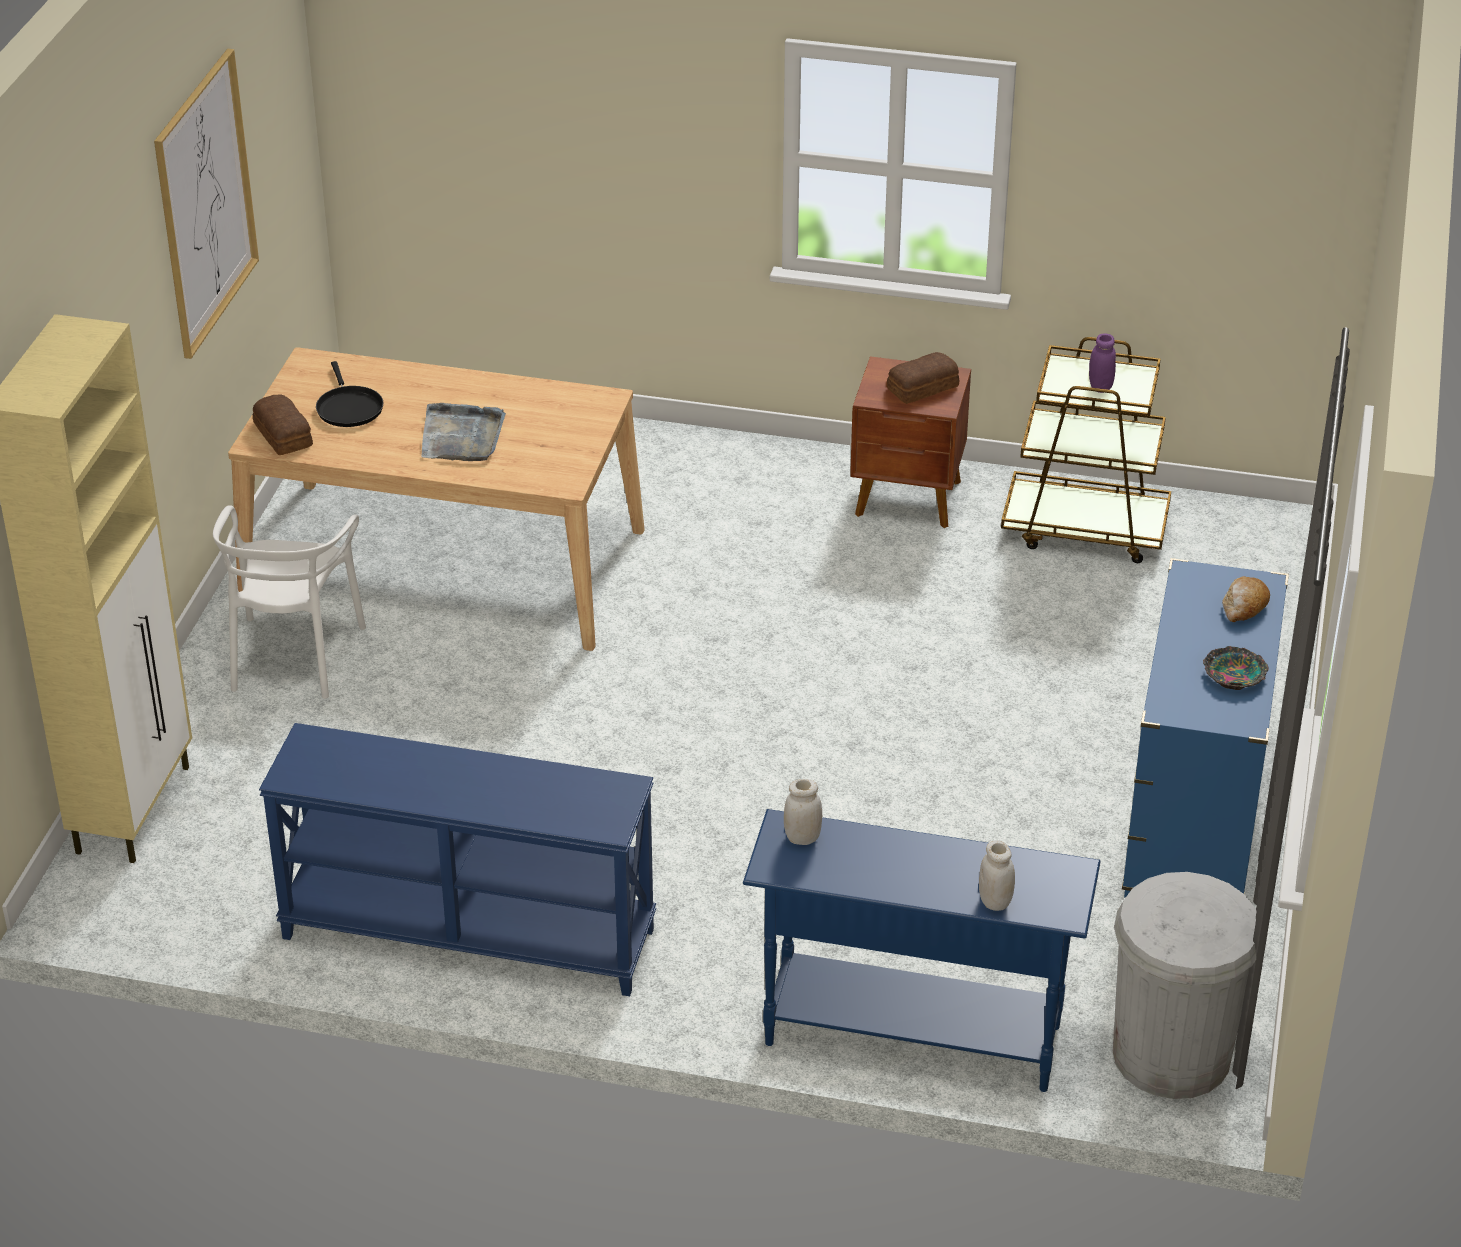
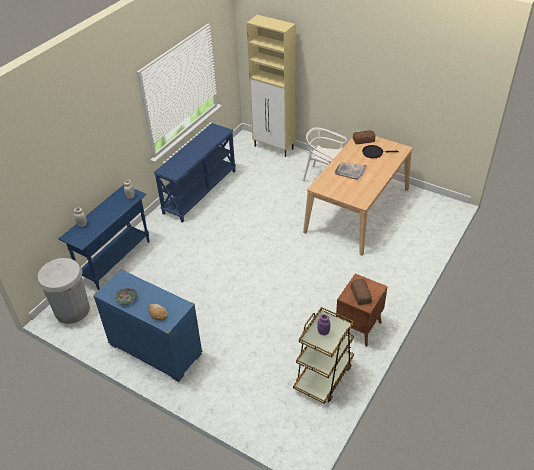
camera: 110 degrees right, 5 degrees up
(205, 203) = (395, 74): picture -> none

